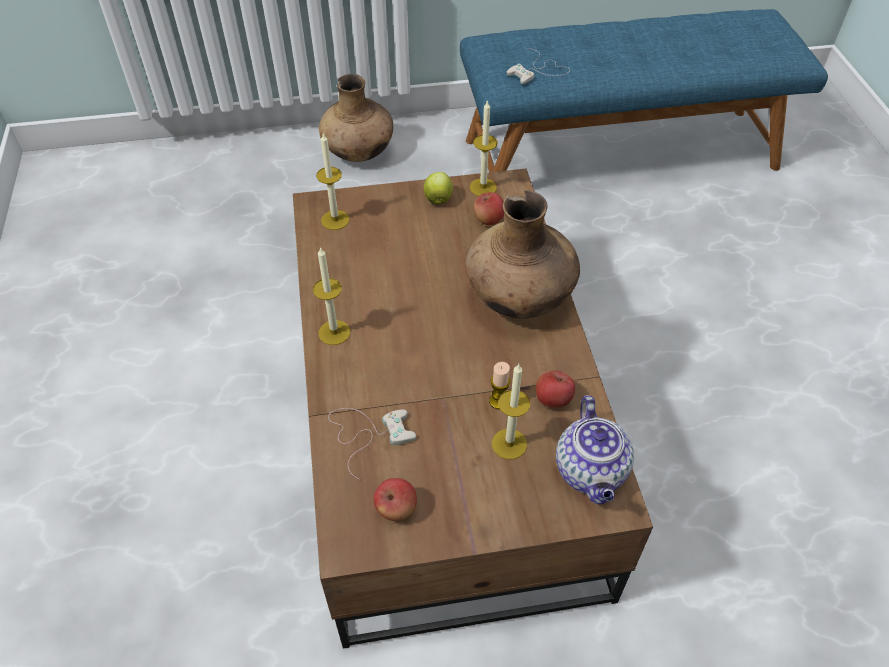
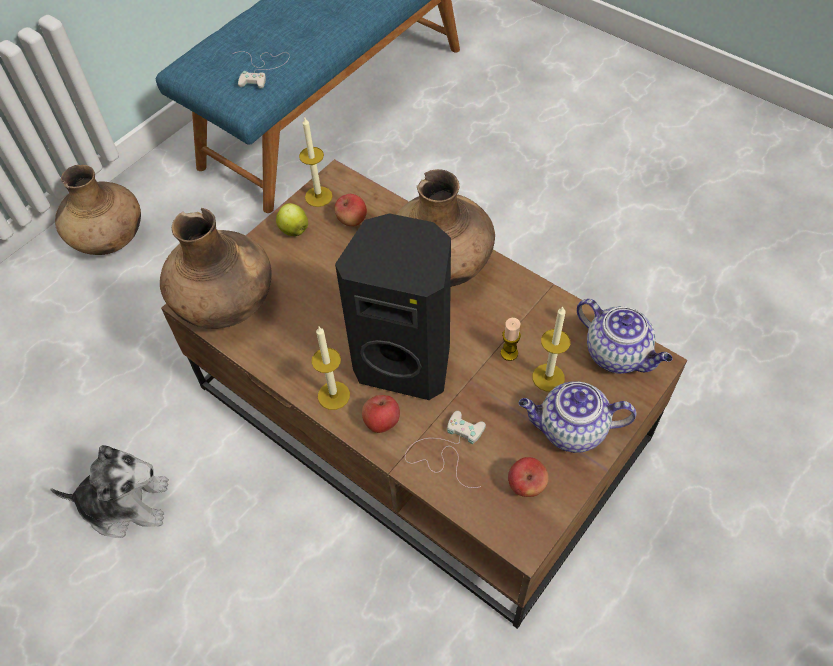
camera: 40 degrees left, 5 degrees up
(190, 332) = (126, 503): none -> plush toy
(335, 220) = (227, 304): candle -> brown vase
(412, 347) = (406, 361): none -> black speaker
(480, 498) = (570, 430): none -> teapot
(552, 399) = (542, 323): apple -> apple (381, 422)

